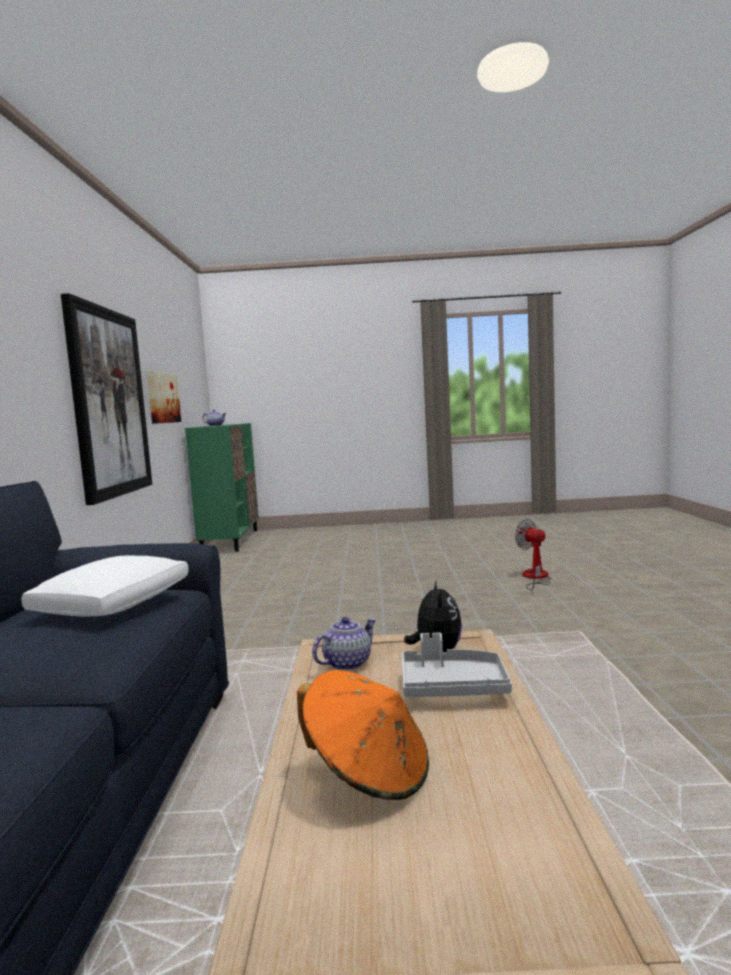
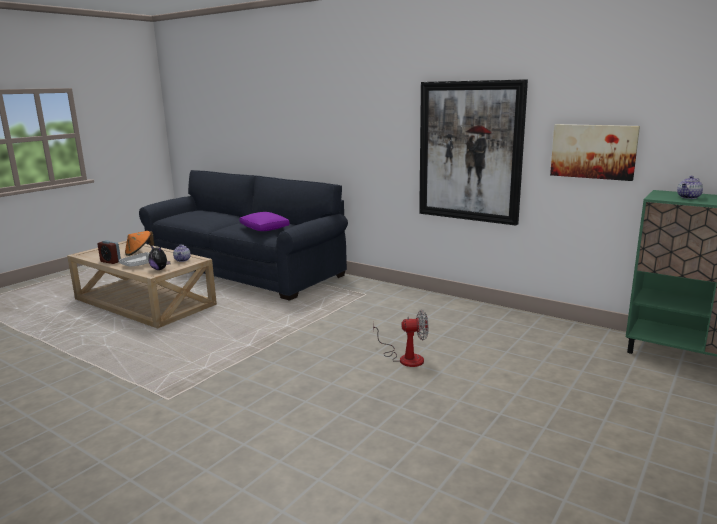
camera: 125 degrees right, 10 degrees up
(114, 604) = (264, 229): white pillow -> purple pillow
(516, 748) = (110, 261): none -> alarm clock
(535, 578) = (276, 457): fan -> fan (405, 358)

